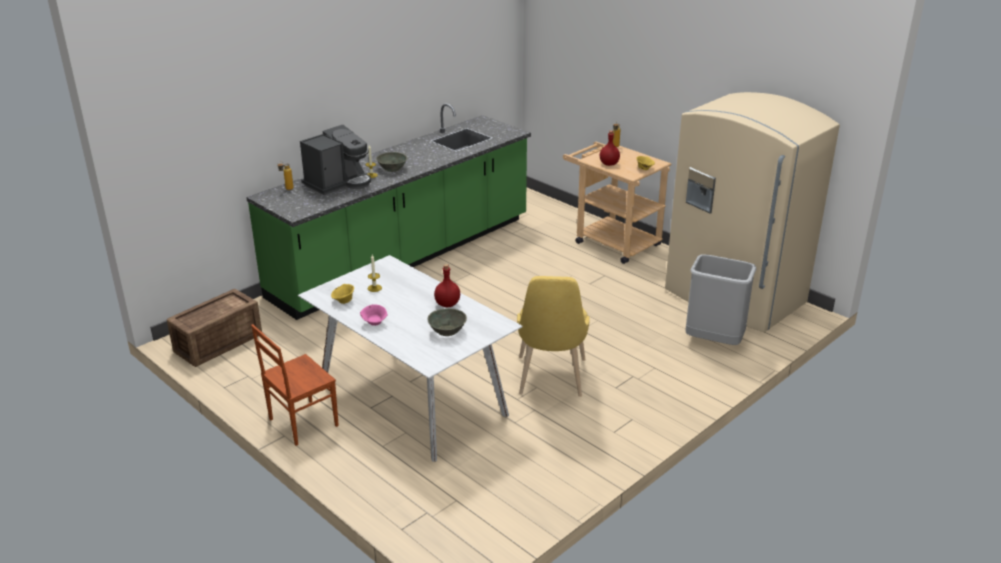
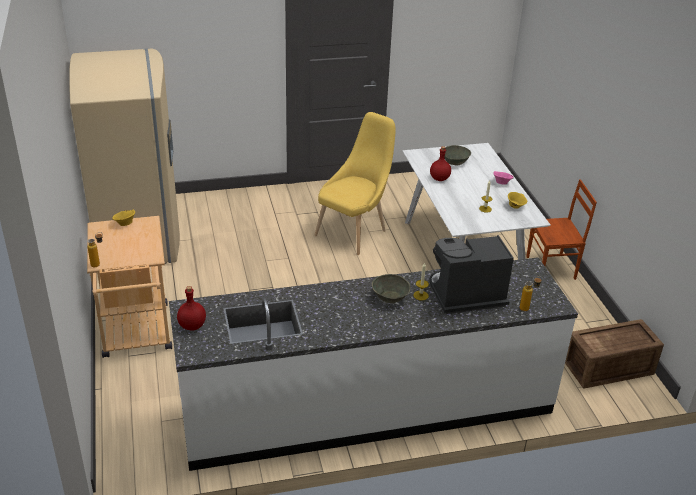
camera: 150 degrees left, 5 degrees up
(404, 258) = (367, 408): green counter -> white counter
(608, 164) = (145, 243): red bottle -> red bottle (192, 326)
(713, 342) = (210, 213): grey trash can -> none

